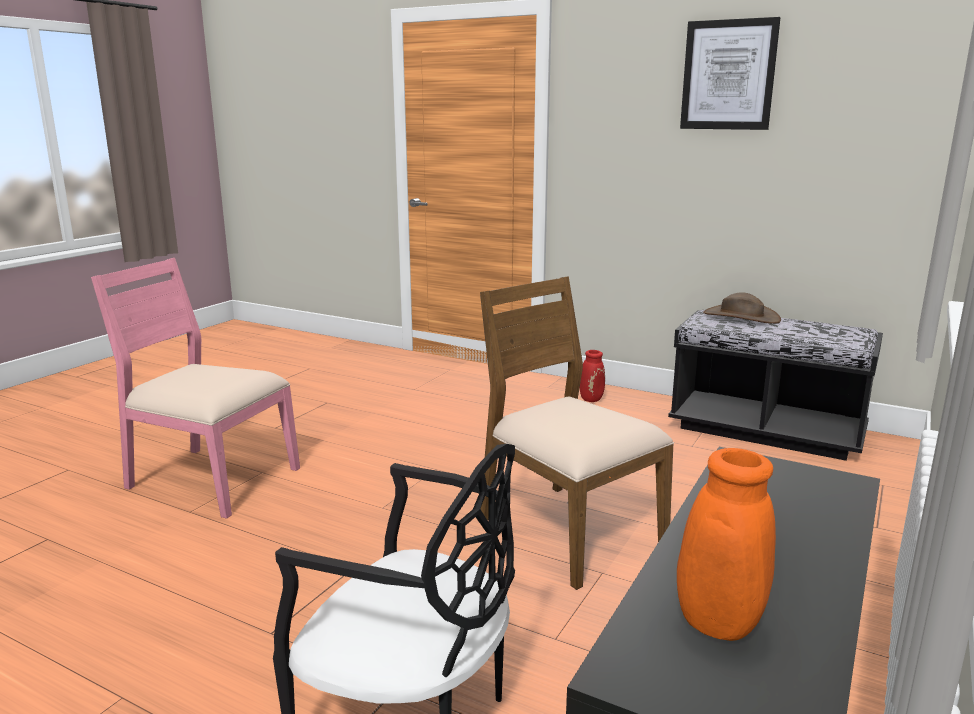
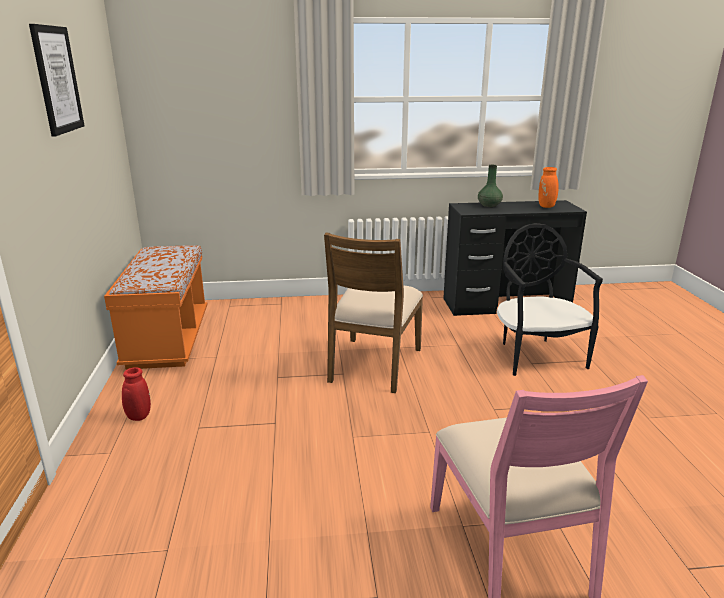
camera: 125 degrees left, 5 degrees up
(741, 317) = (144, 273): brown hat -> none
(766, 430) = (168, 340): black bench -> orange bench
(811, 522) = (489, 205): none -> green vase

